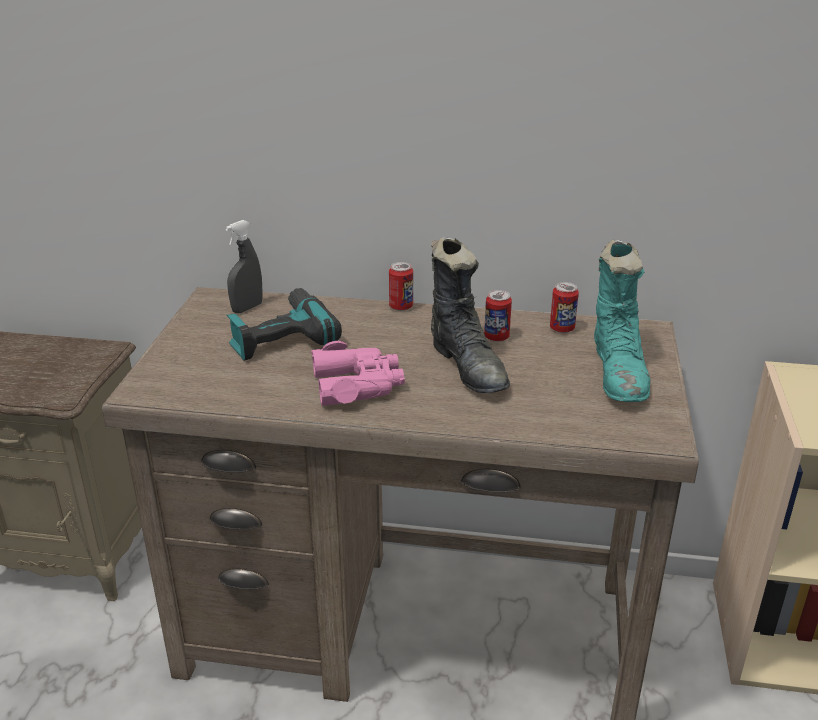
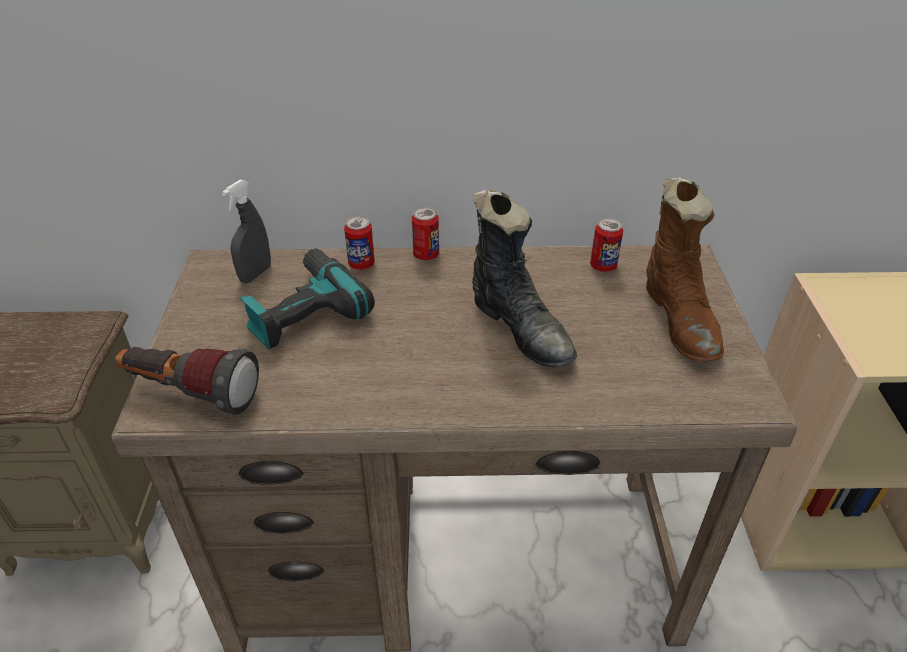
camera: 10 degrees left, 10 degrees up
(172, 384) = (191, 394): none -> flashlight
(357, 384) = (406, 368): pink binoculars -> none
(496, 337) = (539, 285): can -> can (361, 264)
(619, 374) = (679, 319): turquoise boot -> brown boot

